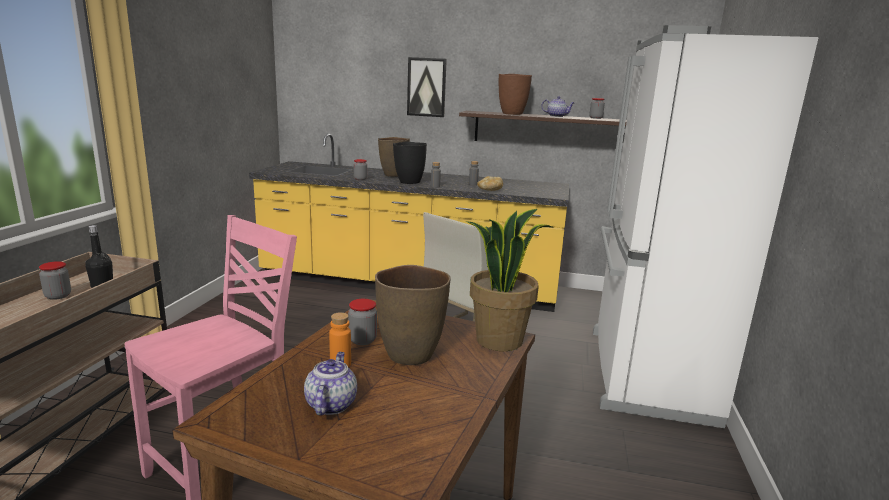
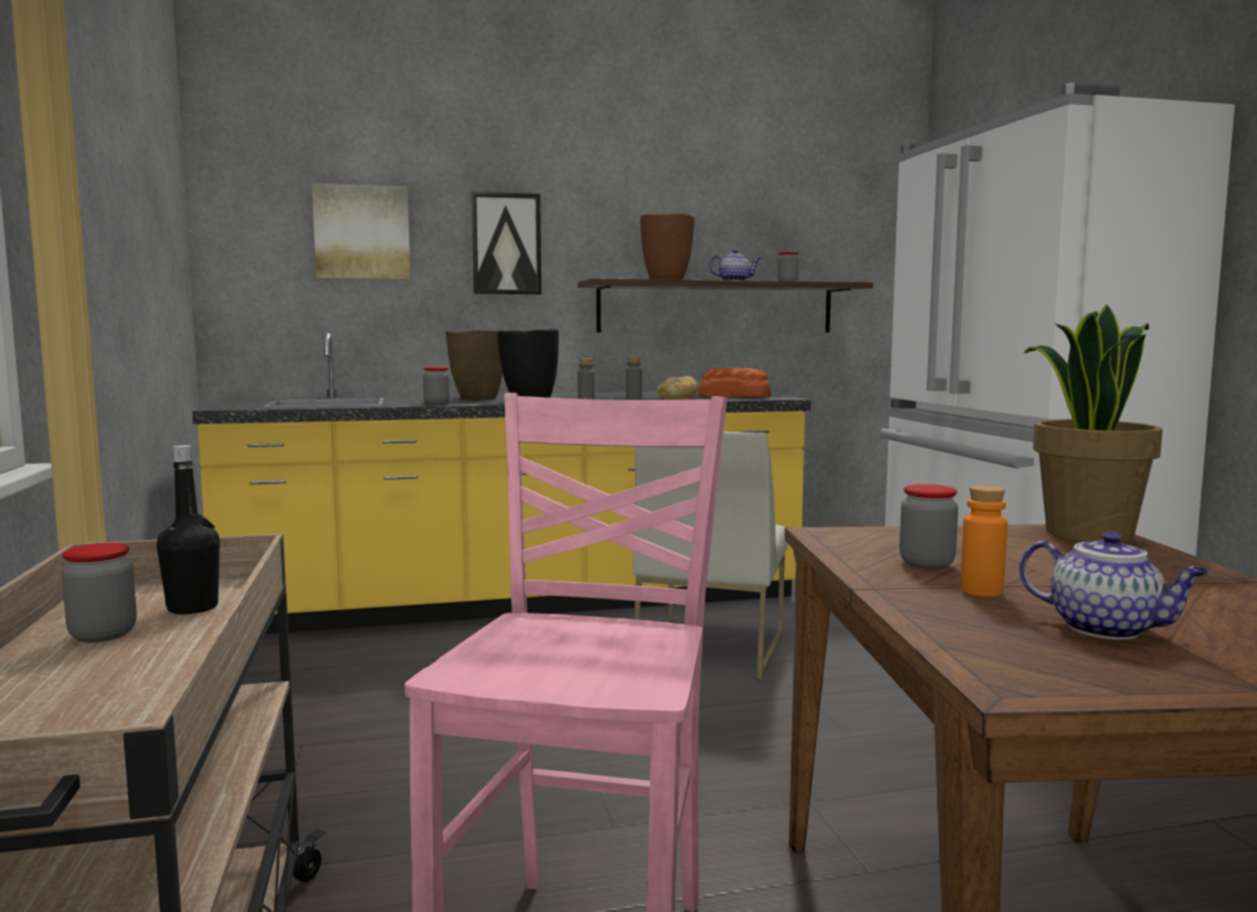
camera: 25 degrees left, 10 degrees down
(331, 404) = (1107, 629): teapot -> teapot turned 150 degrees clockwise
(353, 79) = (362, 232): none -> picture
(410, 354) = (1034, 565): brown vase -> none
(531, 191) = (735, 396): none -> bread

